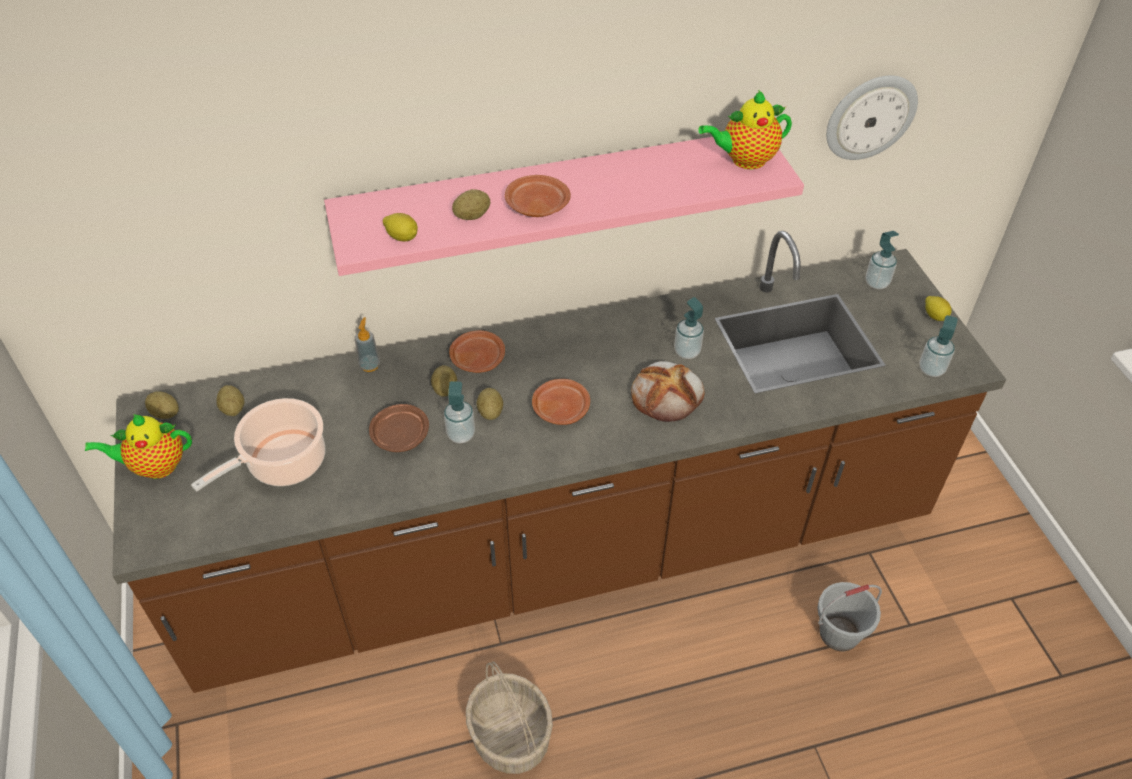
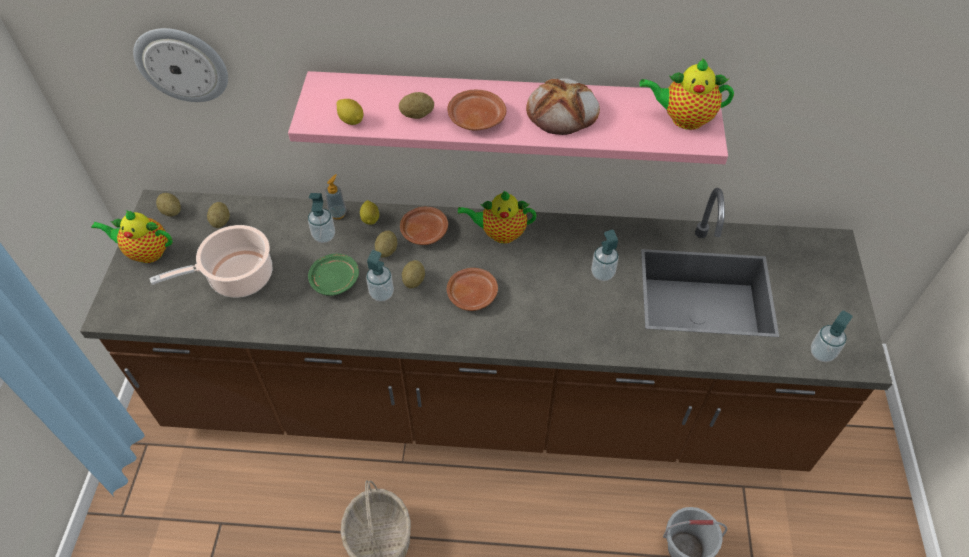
camera: 20 degrees right, 5 degrees up
(400, 434) = (335, 279): brown plate -> green plate
(561, 340) = (500, 233): none -> teapot
(667, 395) = (567, 308): bread -> bread (563, 111)
(870, 116) = (830, 102): wall clock -> wall clock (182, 64)
(876, 283) = (807, 255): soap dispenser -> soap dispenser (324, 236)
(935, 316) = (850, 302): lemon -> lemon (370, 219)

